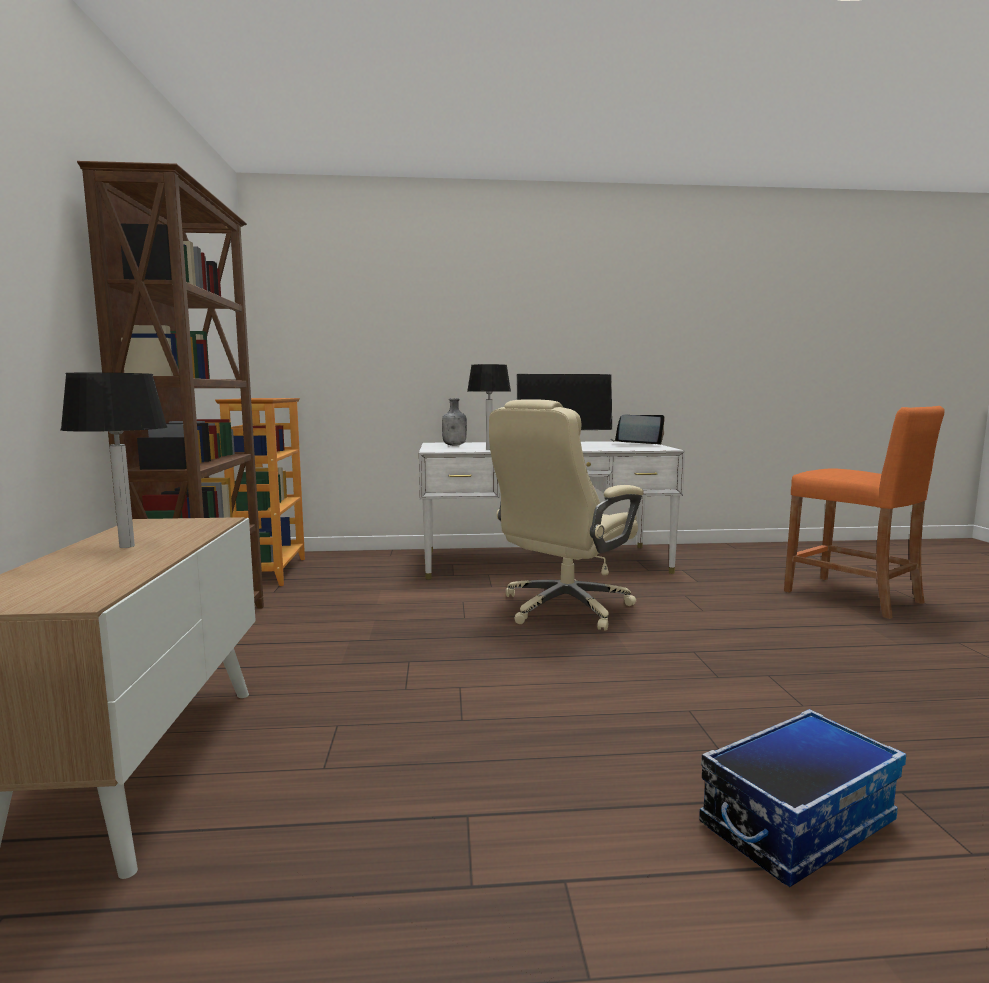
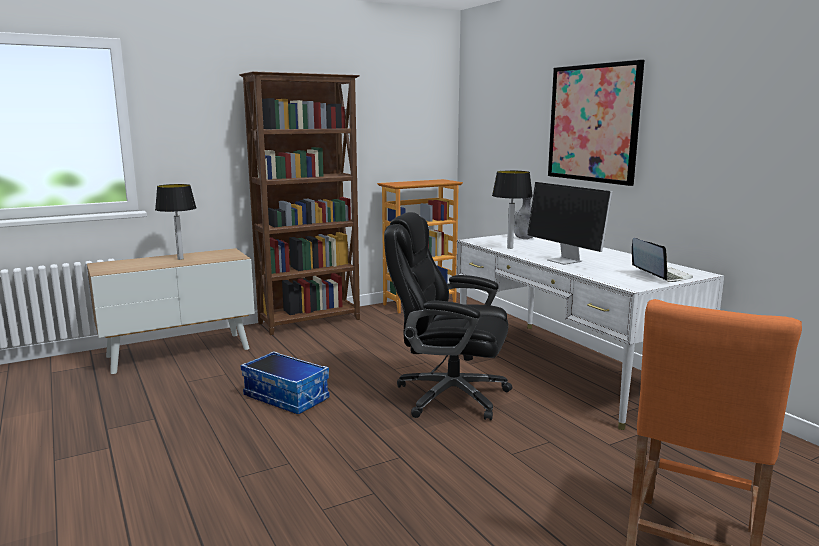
camera: 65 degrees right, 5 degrees up
(492, 323) = (593, 123): none -> picture
(563, 608) = (449, 395): beige office chair -> black office chair
(796, 822) = (160, 505): storage box -> storage box (287, 397)

